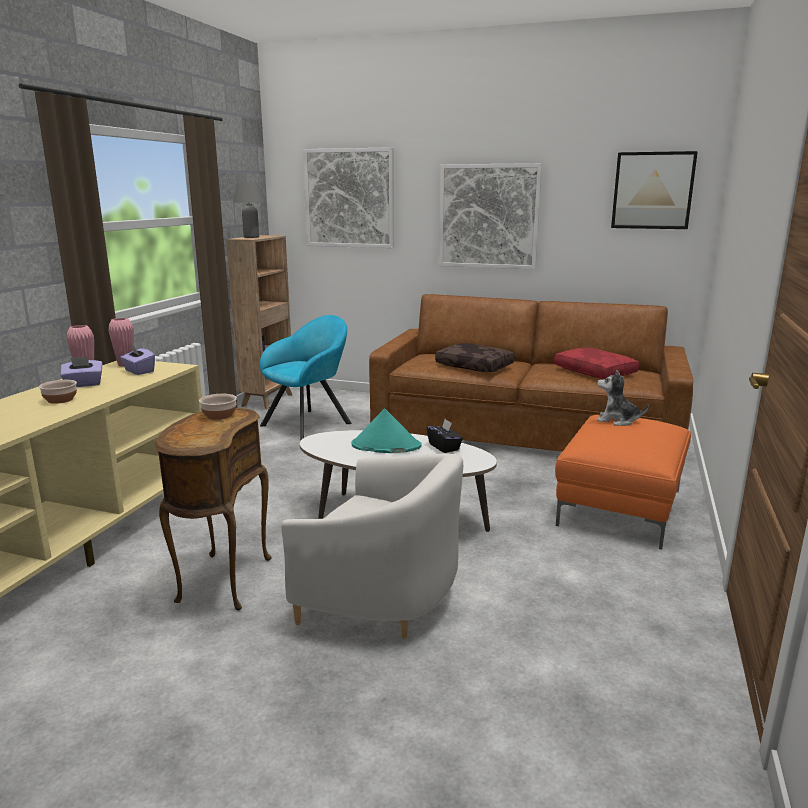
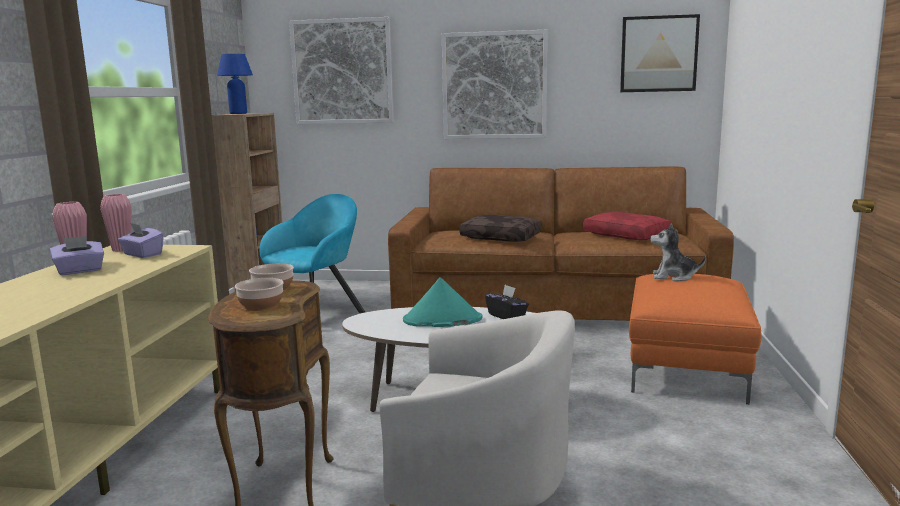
camera: 10 degrees left, 5 degrees down
(60, 399) = (59, 287): bowl -> bowl (261, 305)
(251, 237) = (238, 113): grey table lamp -> blue table lamp

